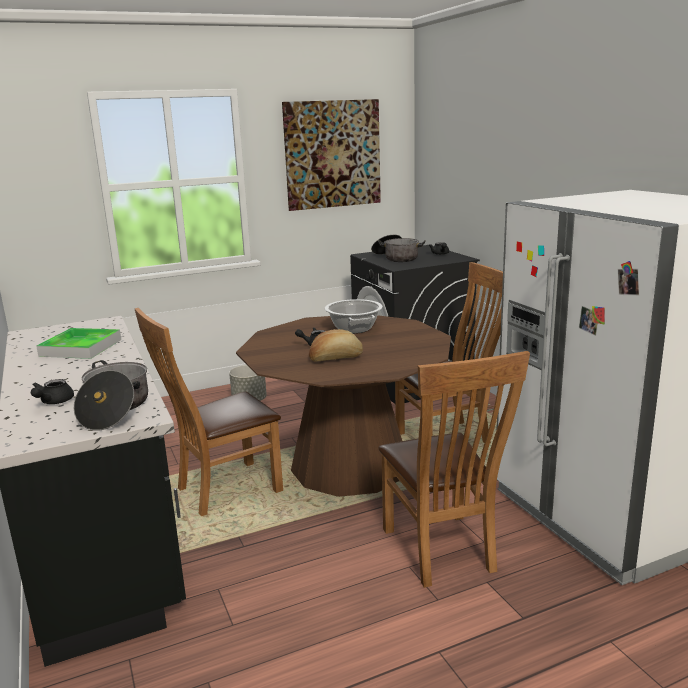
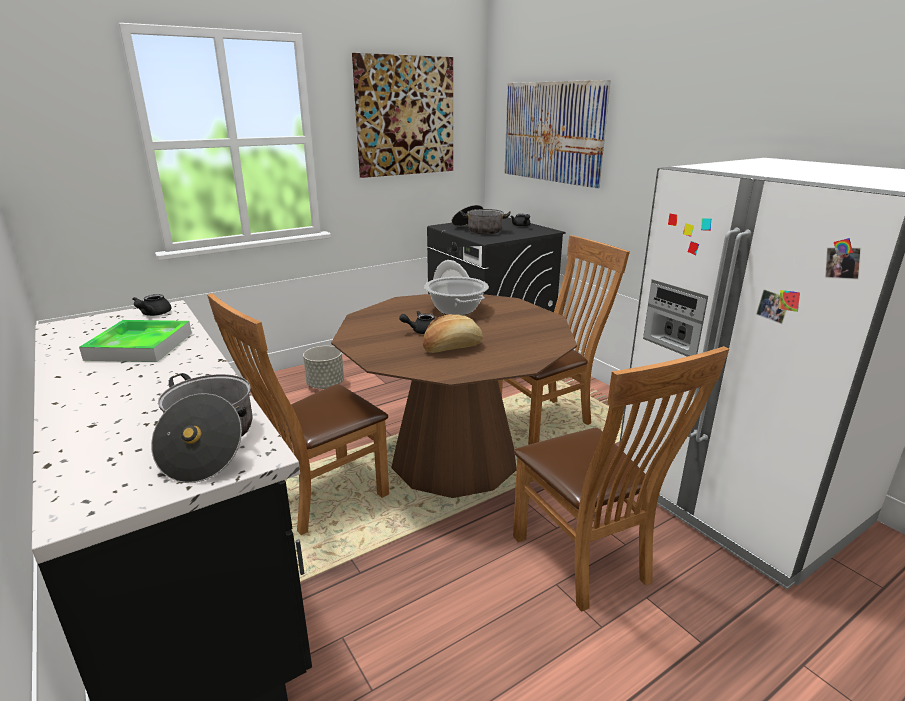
camera: 10 degrees left, 5 degrees up
(53, 402) = (116, 434): black teapot -> black teapot (153, 314)
(467, 165) = (552, 132): none -> picture

